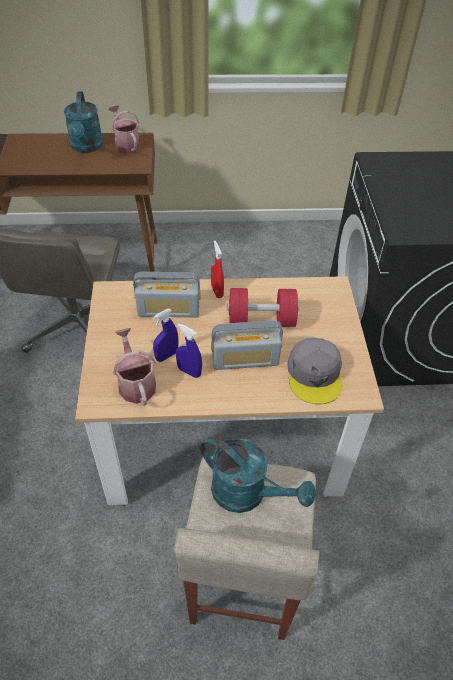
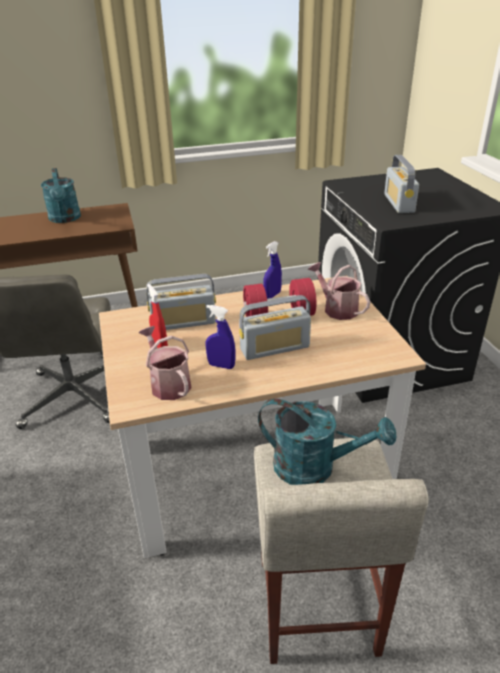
camera: 10 degrees left, 15 degrees down
(126, 144) = (103, 213): watering can -> watering can (337, 308)
(166, 355) = (193, 357): blue spray bottle -> blue spray bottle (272, 295)
(217, 291) = (227, 302): red spray bottle -> red spray bottle (160, 345)
(315, 375) = (348, 348): grey cap -> none
(424, 204) = (399, 203): none -> radio

